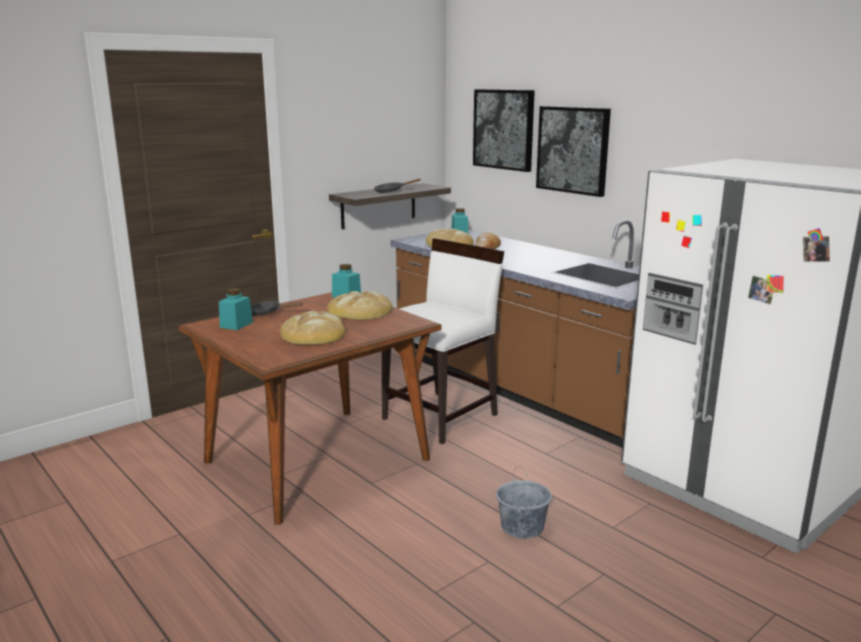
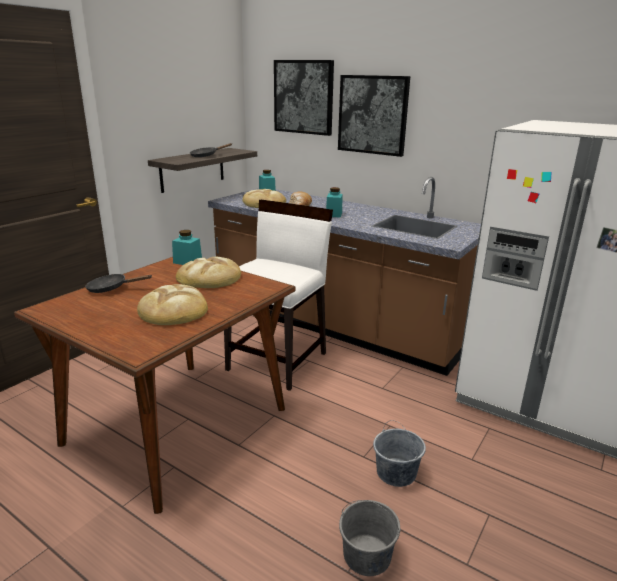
camera: 15 degrees left, 5 degrees up
(236, 325) = (82, 305): turquoise jar -> turquoise jar (334, 214)
(459, 584) = (367, 555): none -> grey bucket

